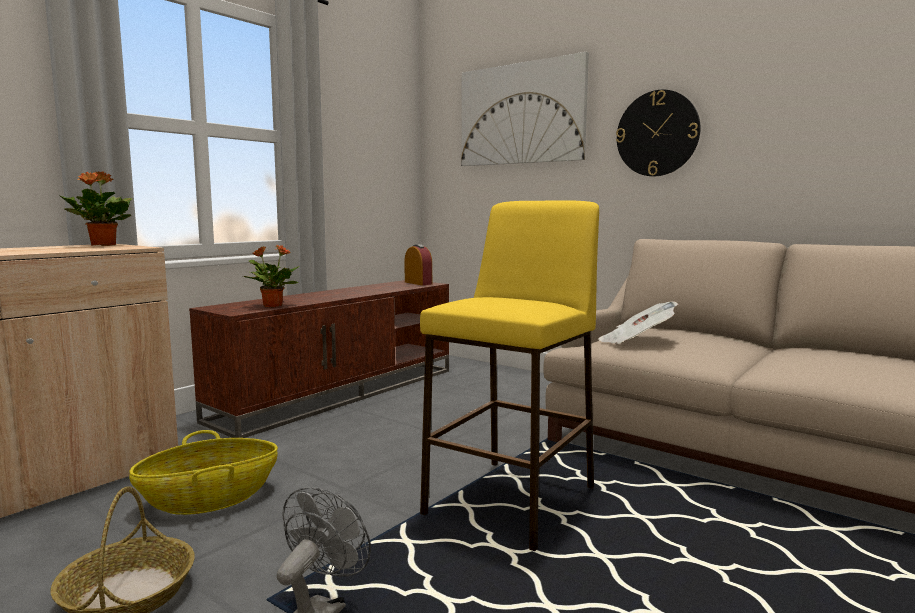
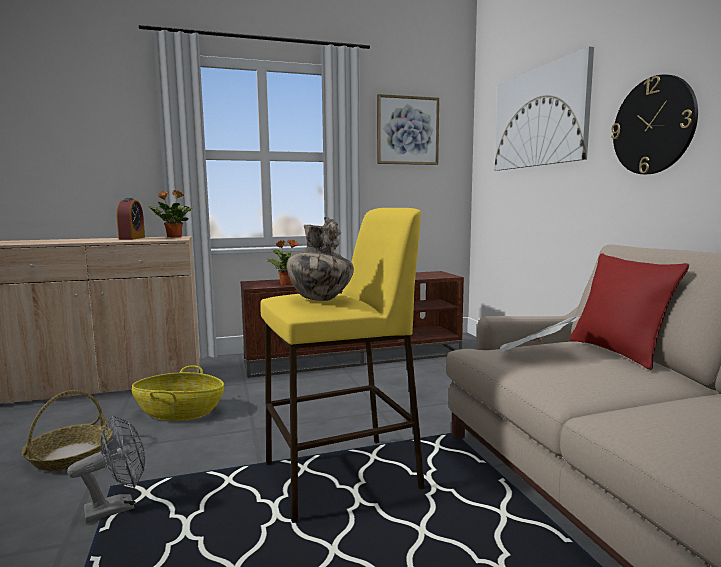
camera: 35 degrees right, 0 degrees up
(361, 112) = (407, 130): none -> picture
(418, 283) = (439, 274): alarm clock -> alarm clock (132, 238)
(514, 301) = (320, 299): none -> vase
(684, 331) = (617, 352): none -> red pillow

